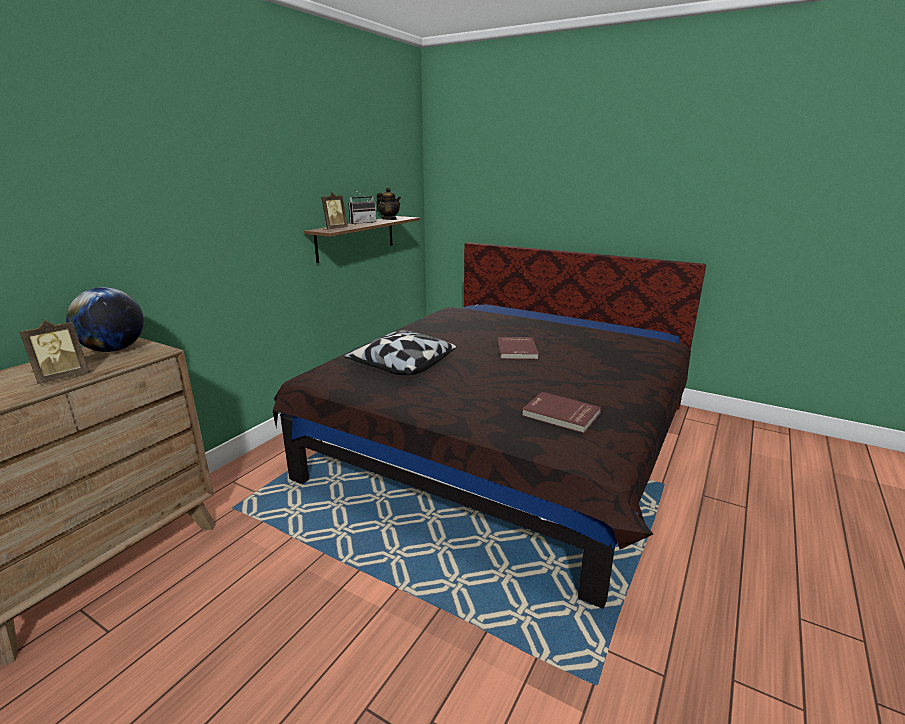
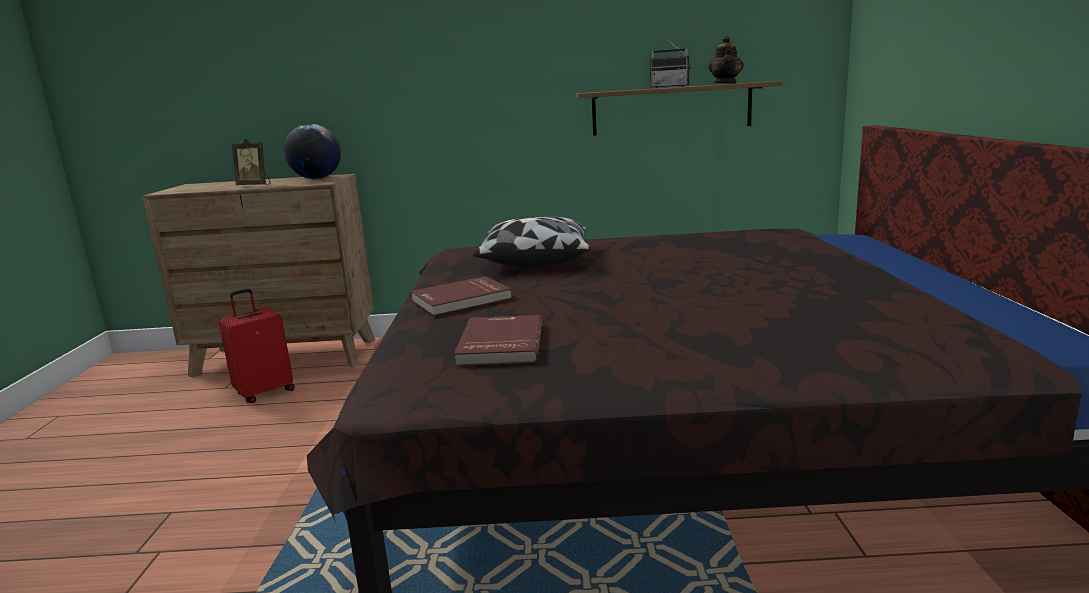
camera: 60 degrees right, 5 degrees down
(177, 600) = (265, 392): none -> red suitcase
(334, 229) = (603, 91): picture frame -> none
(518, 350) = (694, 282): red book -> red book (461, 299)

